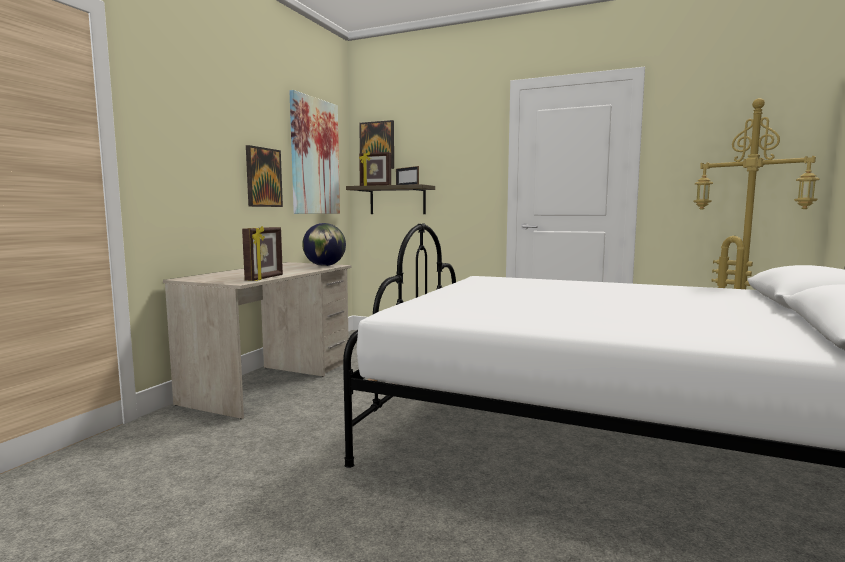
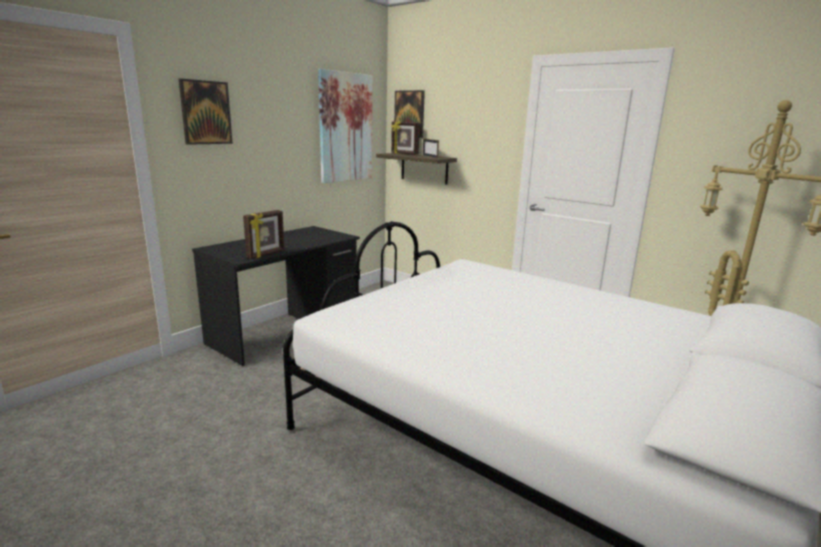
camera: 15 degrees right, 10 degrees up
(263, 177) = (289, 153): picture -> picture (205, 112)
(272, 382) = (285, 331): beige desk -> black desk
(324, 266) = (335, 236): globe -> none

